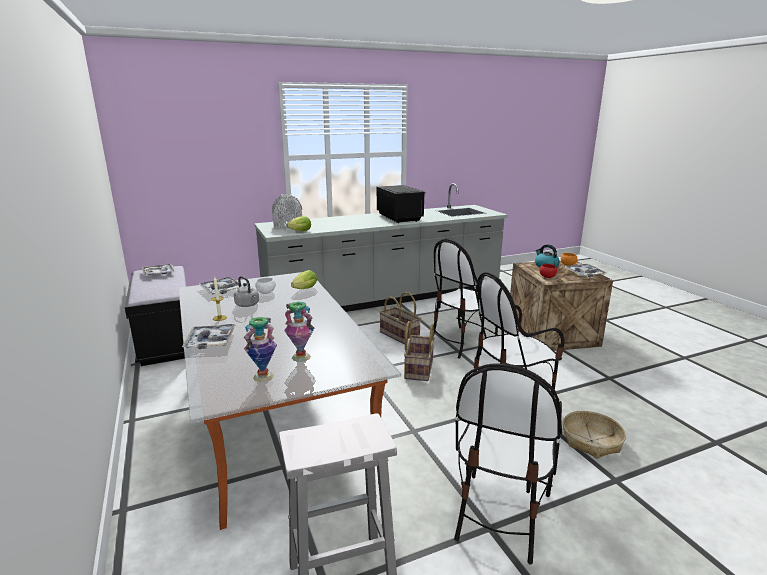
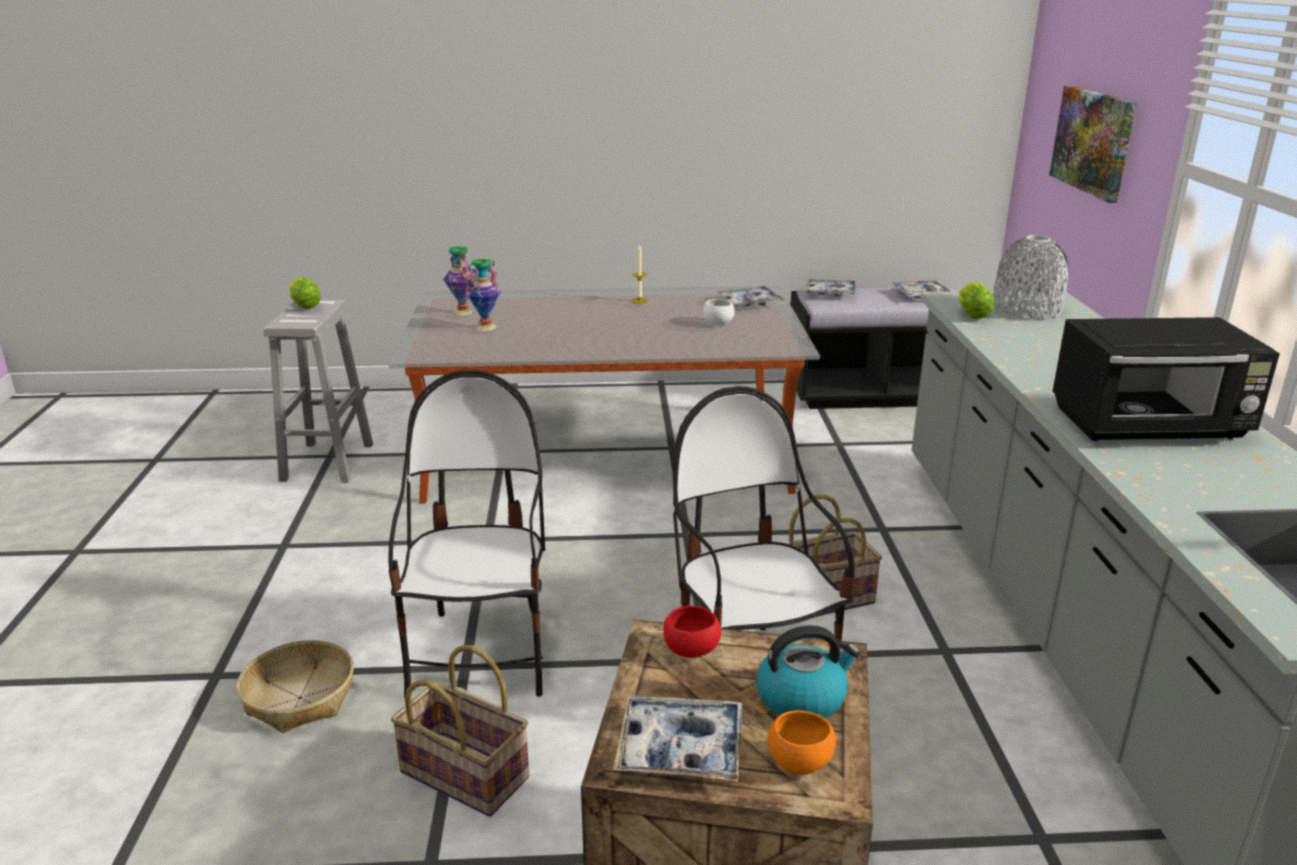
camera: 110 degrees right, 5 degrees up
(208, 163) = (1093, 141): none -> picture
(210, 341) = (573, 297): tray -> tray (830, 293)
(248, 305) = (674, 313): grey kettle -> none
(303, 289) = (715, 344): lettuce -> lettuce (304, 305)
(418, 369) = (659, 586): basket -> basket (466, 774)
(499, 513) = (291, 558): chair -> none

